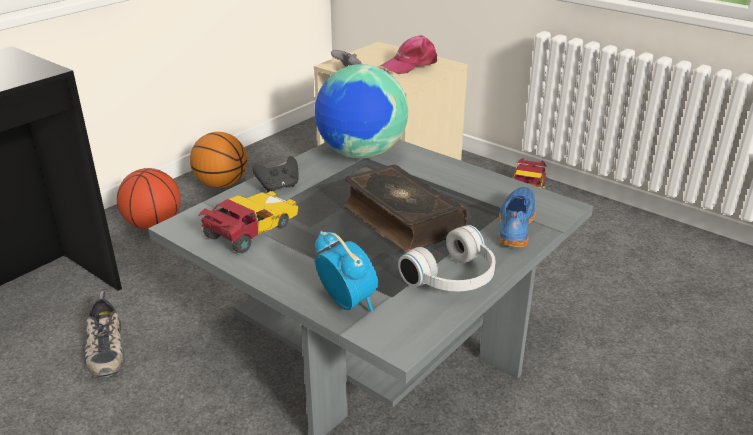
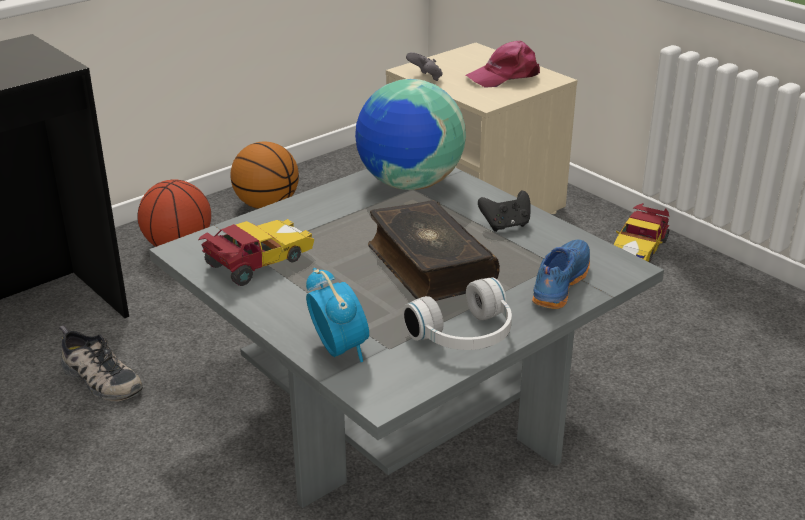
camera: 10 degrees right, 0 degrees up
(104, 348) = (98, 379): shoe -> shoe turned 45 degrees counterclockwise
(279, 187) = (303, 215): black game controller -> black game controller (506, 225)

